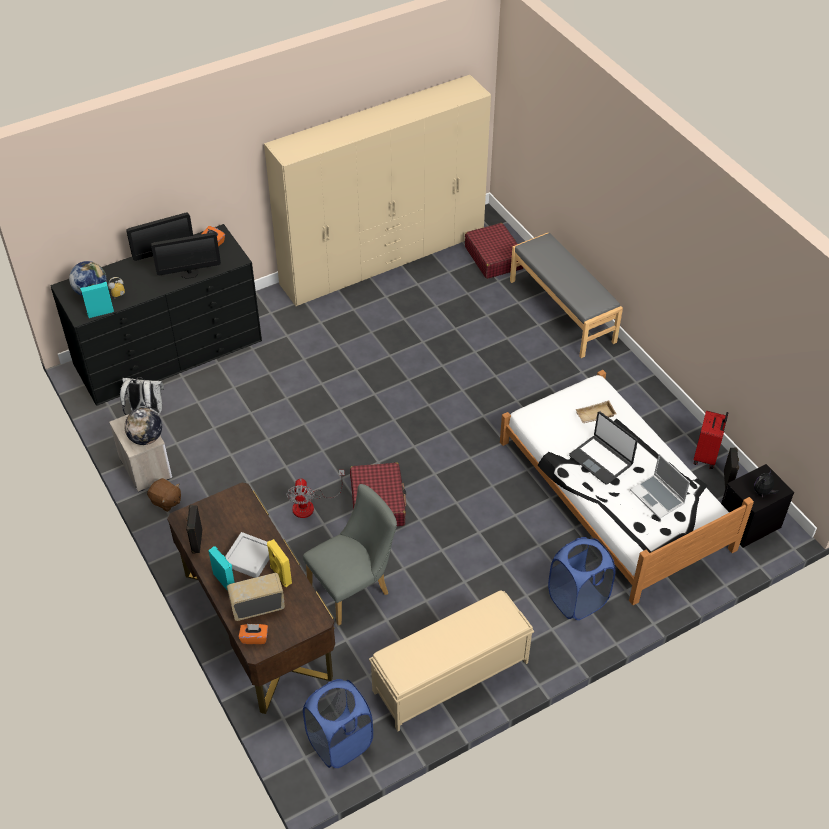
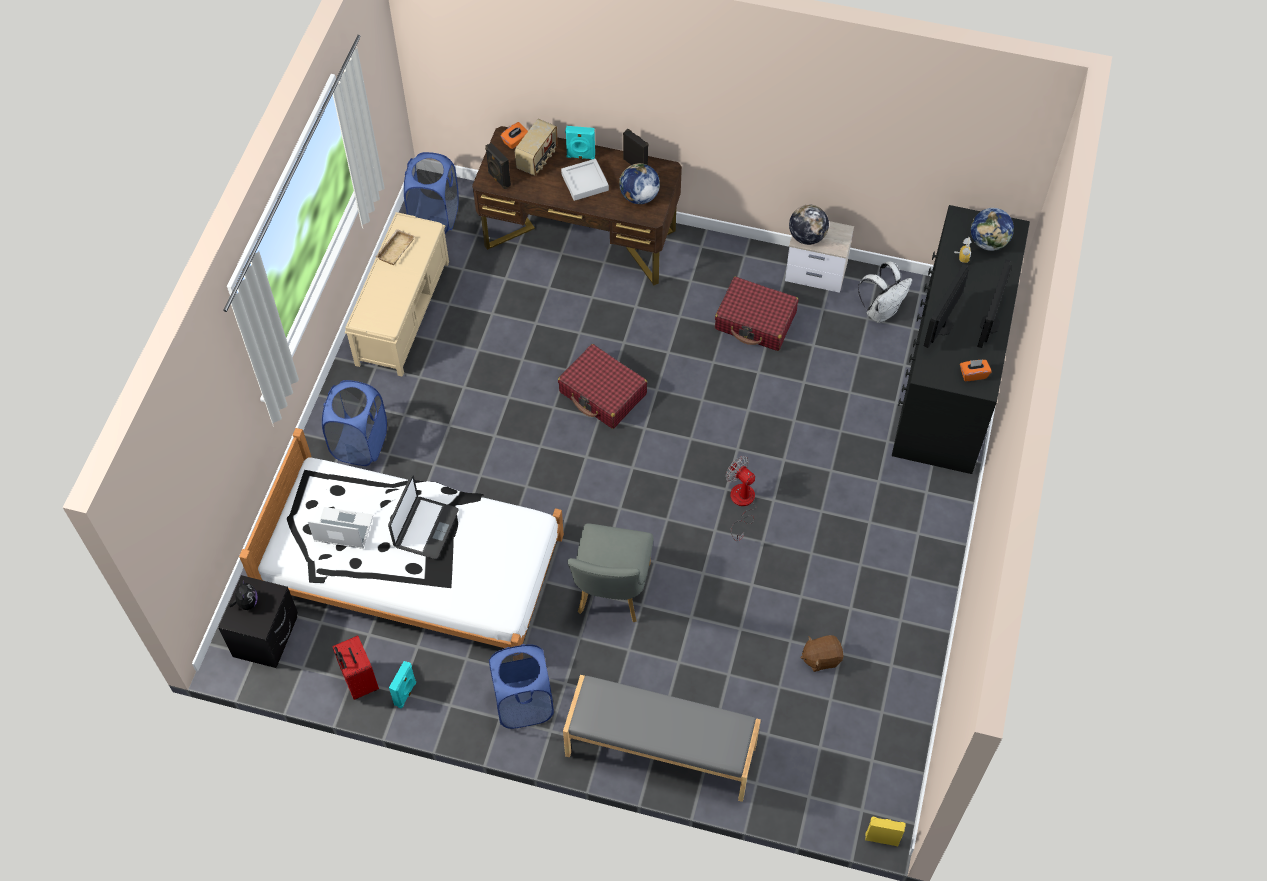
camera: 135 degrees right, 10 degrees up
(100, 312) = (951, 232): turquoise speaker -> turquoise speaker (406, 693)
(166, 501) = (763, 262): brown plush toy -> brown plush toy (821, 658)
(228, 515) = (639, 196): none -> globe
(280, 575) = (548, 188): yellow speaker -> yellow speaker (882, 838)
(310, 505) = (653, 348): fan -> fan (741, 504)
(354, 588) = (542, 316): grey chair -> grey chair (611, 593)
(383, 259) = (913, 655): beige wardrobe -> none
(494, 257) = (808, 765): red suitcase -> red suitcase (755, 321)
(595, 415) = (473, 574): beige tray -> beige tray (395, 249)
(601, 460) = (425, 528): laptop -> laptop turned 105 degrees clockwise
(616, 379) = (523, 704): none -> blue laundry basket
(728, 480) = (318, 671): black speaker -> black speaker (498, 179)

